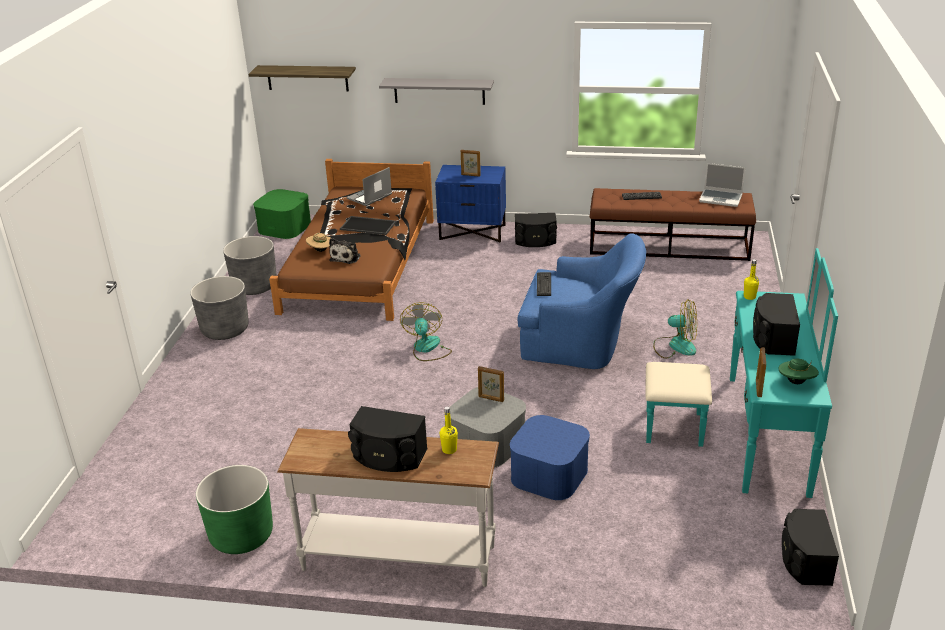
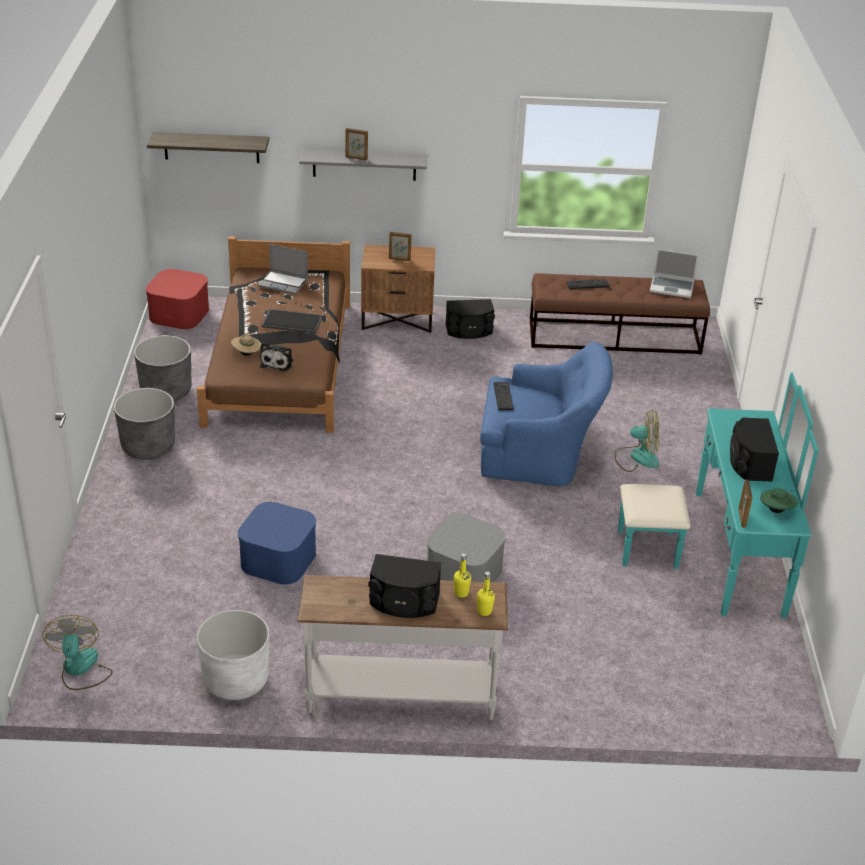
camera: 10 degrees left, 5 degrees up
(241, 535) = (236, 680): green planter -> white planter
(285, 227) = (179, 313): green storage box -> red storage box
(369, 197) = (284, 283): laptop -> laptop turned 105 degrees counterclockwise
(427, 349) = (378, 466): fan -> fan (80, 669)
(473, 232) = (397, 319): blue nightstand -> brown nightstand
(491, 399) = (468, 527): picture frame -> picture frame (356, 158)
(549, 474) = (532, 603): blue storage box -> blue storage box (278, 559)
(749, 297) = (721, 416): yellow bottle -> yellow bottle (484, 611)
(804, 561) = (785, 680): black speaker -> none

